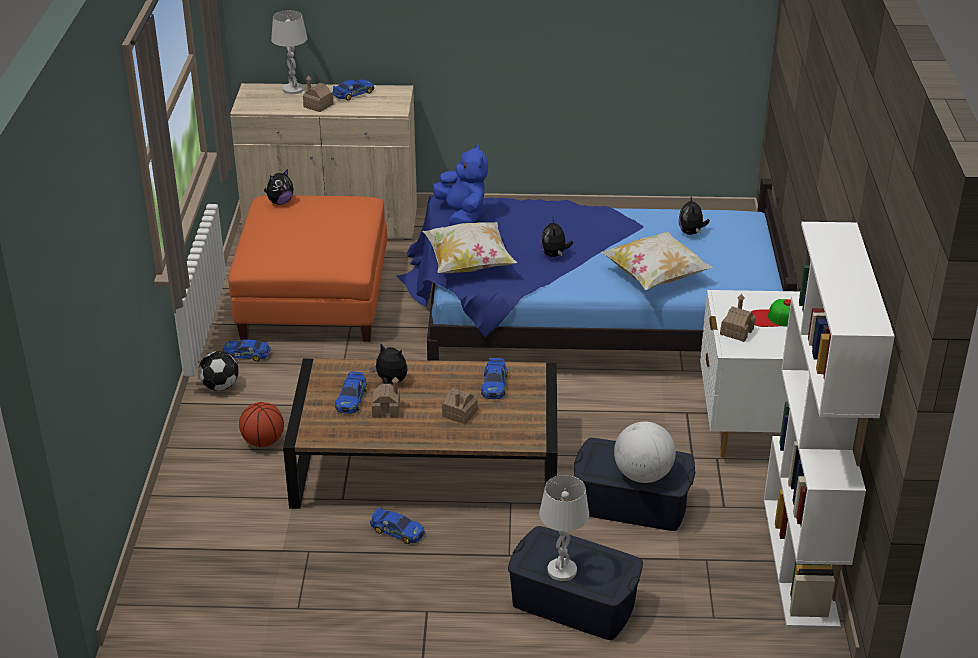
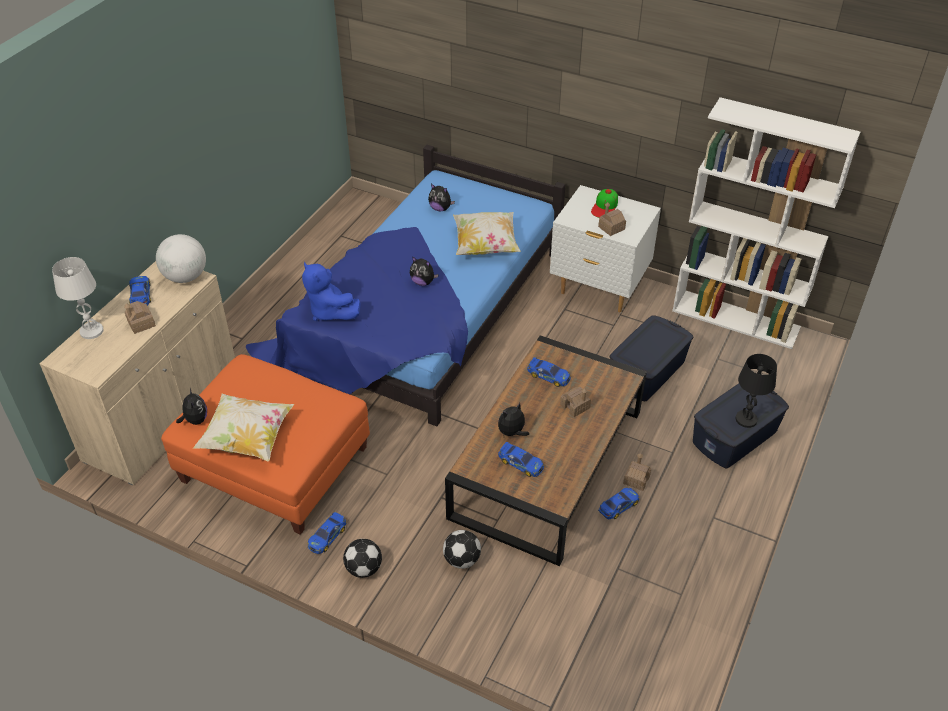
camera: 65 degrees left, 10 degrees up
(263, 442) = (462, 559): basketball -> football
(386, 409) = (547, 446): toy house -> toy house (636, 479)
(462, 216) = (330, 312): blue plush toy -> blue plush toy turned 135 degrees counterclockwise
(468, 264) = (402, 331): pillow -> pillow (247, 439)
(562, 570) = (746, 419): white table lamp -> black table lamp
(643, 475) = (664, 345): globe -> globe (185, 277)

